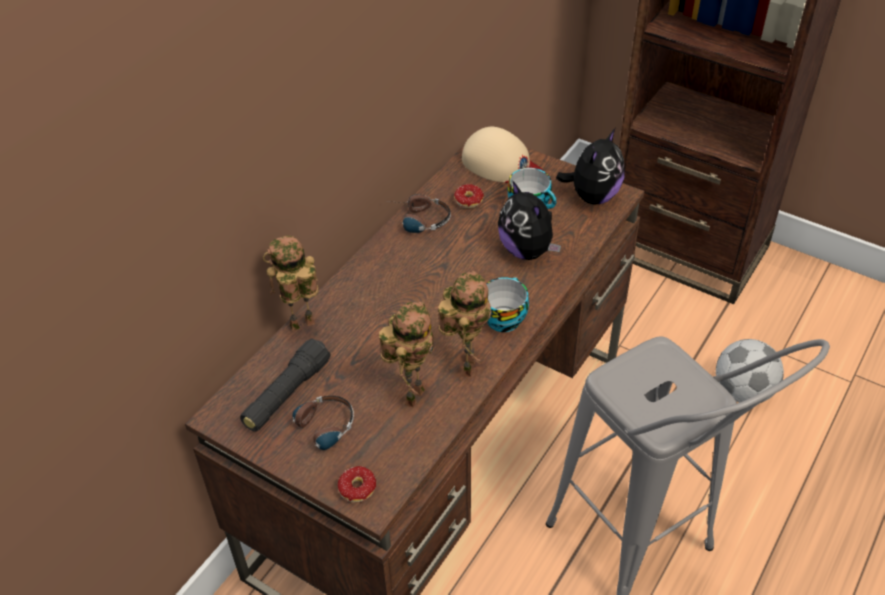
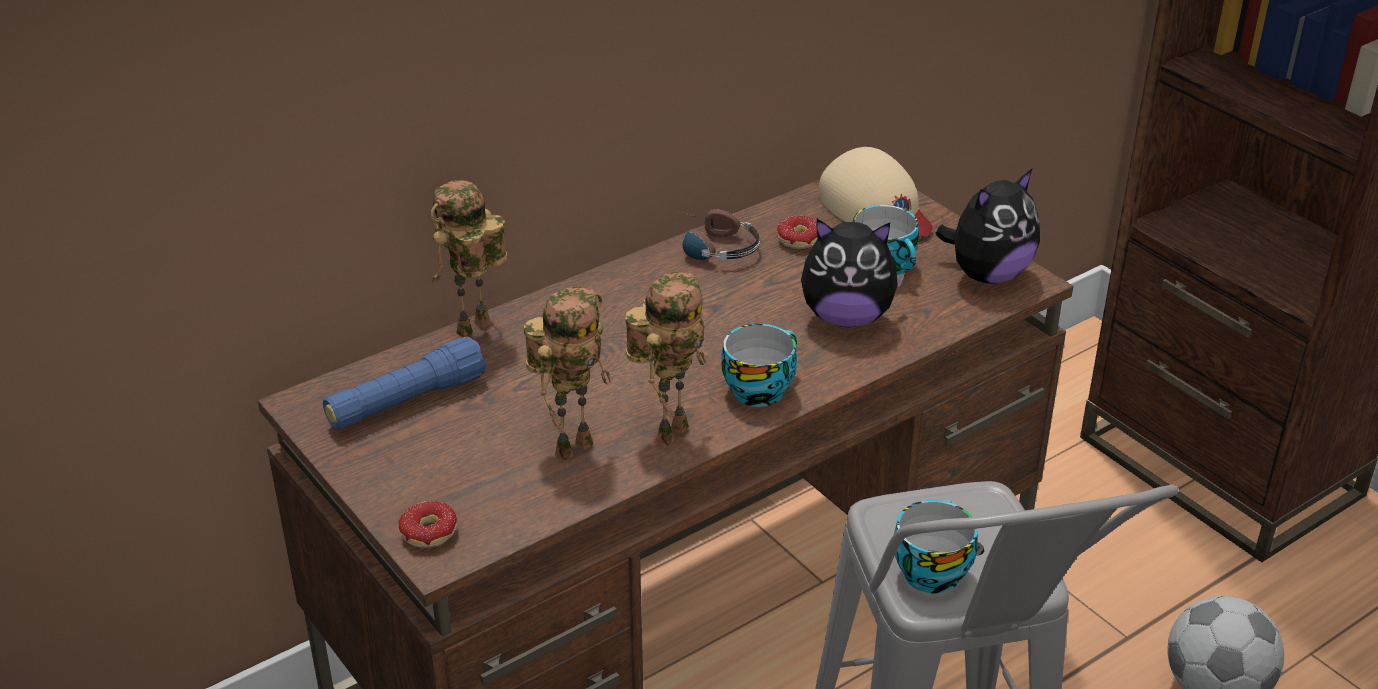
camera: 20 degrees right, 10 degrees down
(287, 394) = (406, 401): black flashlight -> blue flashlight
(301, 327) = (474, 331): toy robot -> toy robot turned 45 degrees counterclockwise
(317, 432) = (418, 455): headphones -> none
(527, 250) = (847, 317): plush toy -> plush toy turned 75 degrees counterclockwise
(655, 409) = (930, 570): none -> cup

